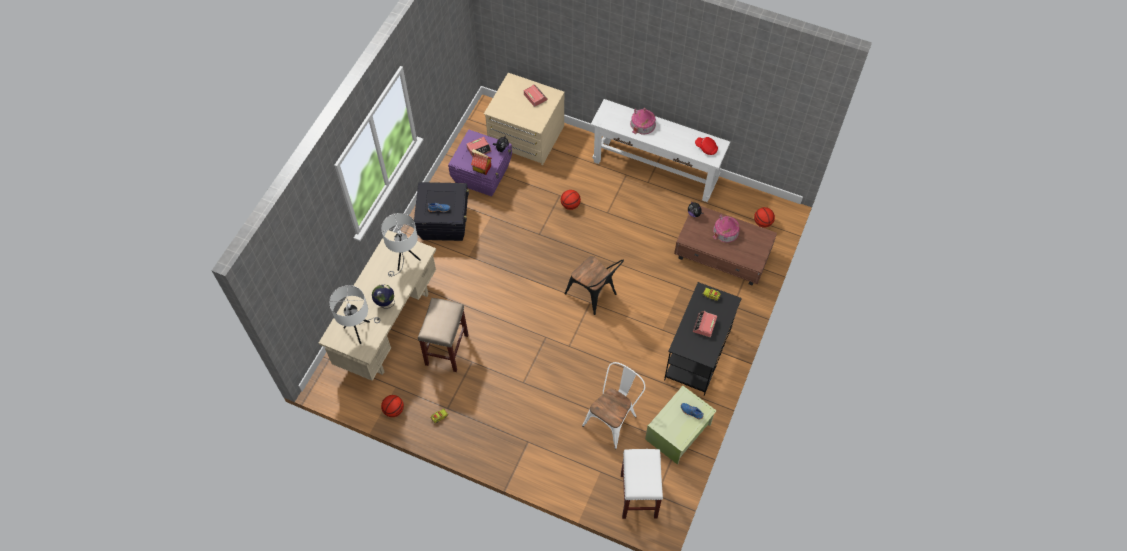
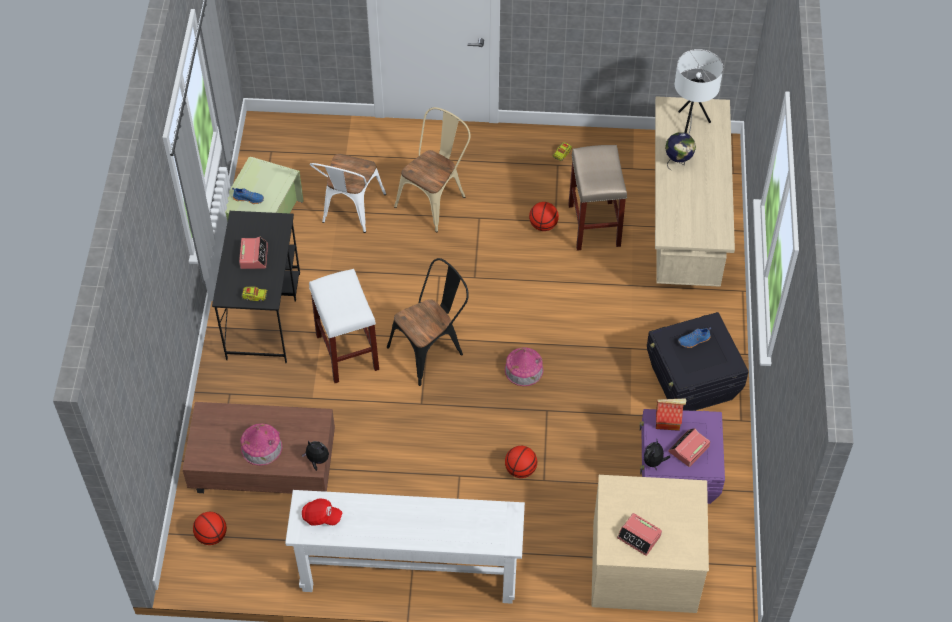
camera: 160 degrees right, 5 degrees down
(393, 410) = (620, 145): basketball -> basketball (543, 225)
(405, 261) = (685, 217): white table lamp -> none
(548, 408) = (435, 199): none -> beige chair
(594, 295) = (431, 349): black chair -> black chair turned 120 degrees clockwise
(638, 495) = (293, 145): white stool -> white stool (348, 353)
(642, 124) = (439, 528): toy house -> toy house (524, 369)

